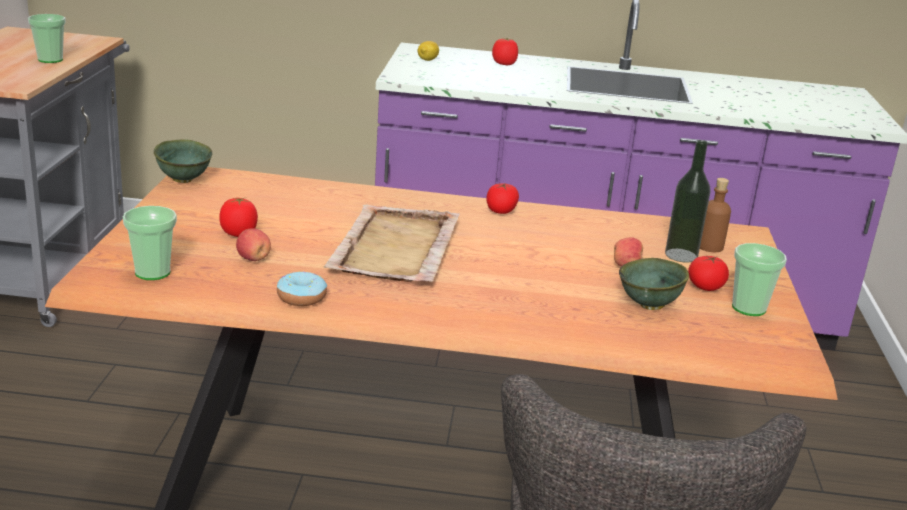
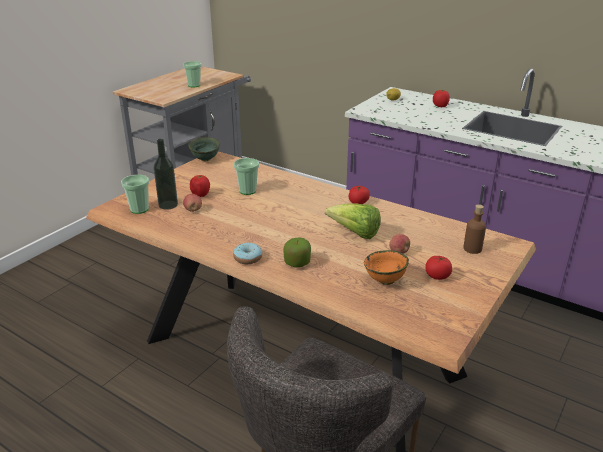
camera: 30 degrees right, 5 degrees up
(301, 297) = (194, 236): donut -> donut (248, 258)
(394, 249) = (271, 216): beige tray -> none
(506, 305) = (297, 263): none -> apple
(542, 252) = (355, 233): none -> lettuce
(650, 306) = (385, 281): green bowl -> orange bowl
(681, 255) = (444, 251): bottle -> bottle (168, 205)
(748, 308) = (452, 296): cup -> cup (247, 191)

